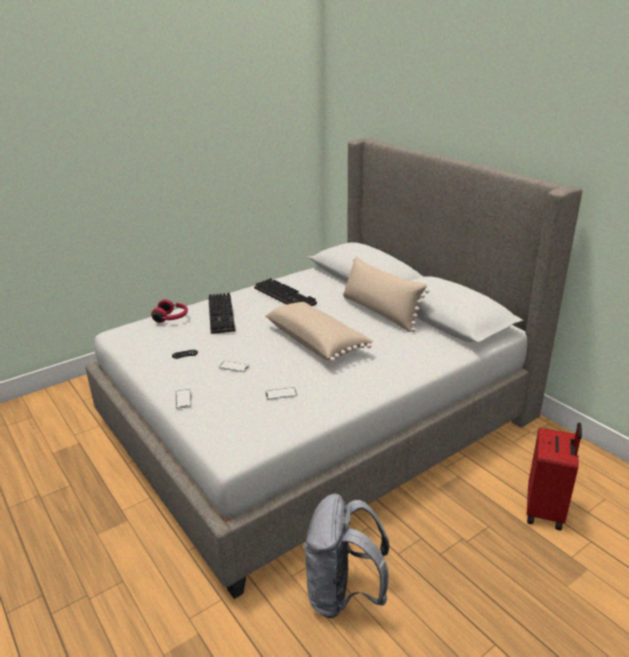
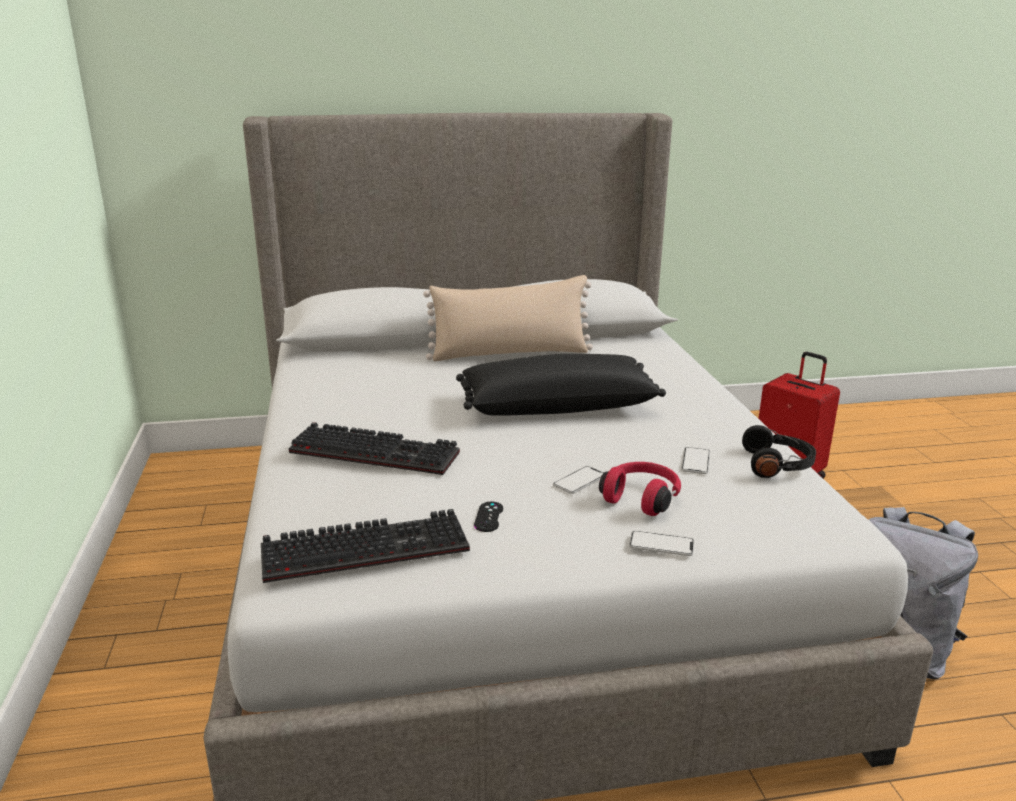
camera: 65 degrees left, 5 degrees down
(171, 318) = (317, 503): red headphones -> red headphones (642, 498)
(286, 296) = (371, 393): keyboard -> keyboard (368, 547)
(297, 420) = (778, 465): none -> black headphones
(317, 342) = (557, 406): beige pillow -> black pillow

